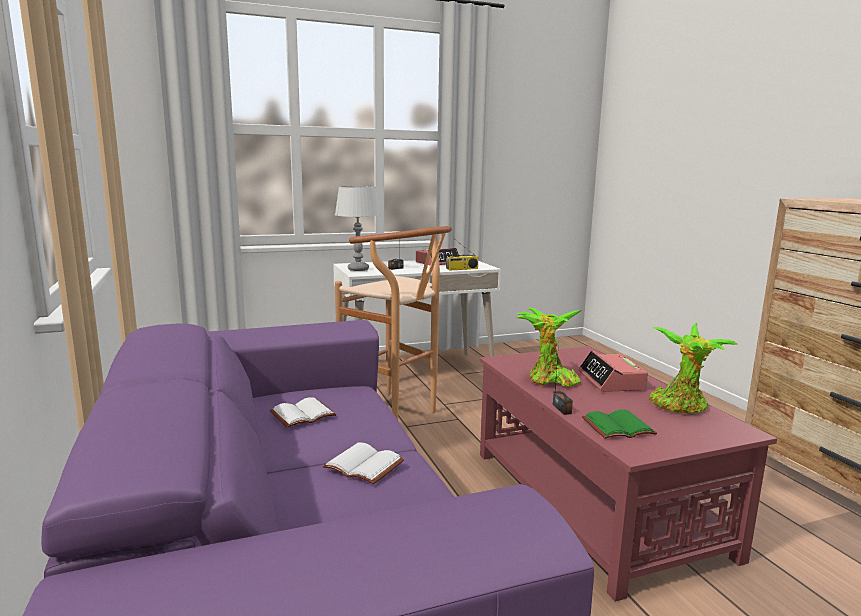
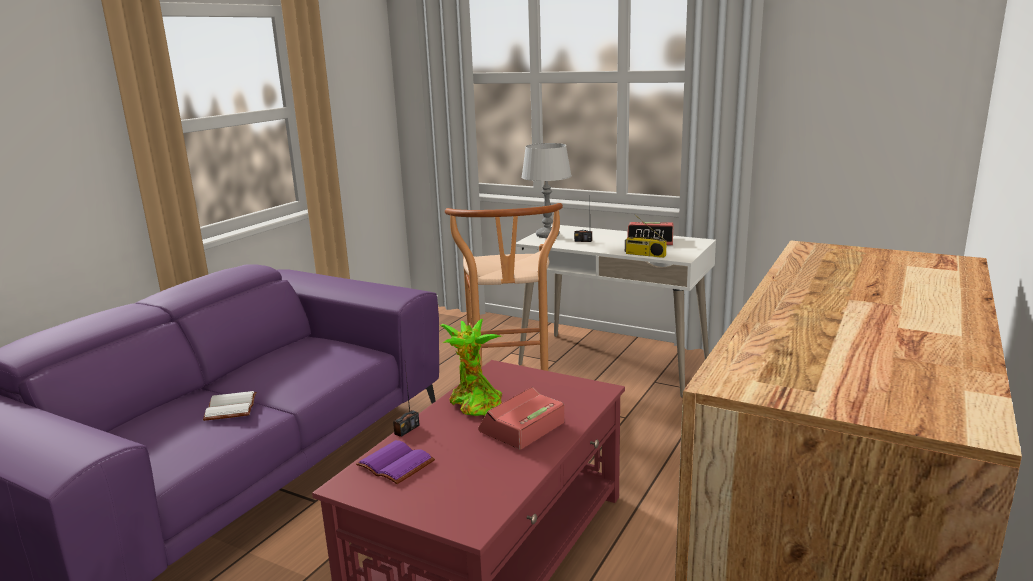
camera: 50 degrees right, 5 degrees up
(303, 414) = (290, 359): white book -> none
(618, 426) = (398, 463): green book -> purple book
(681, 406) = (499, 478): potted plant -> none

